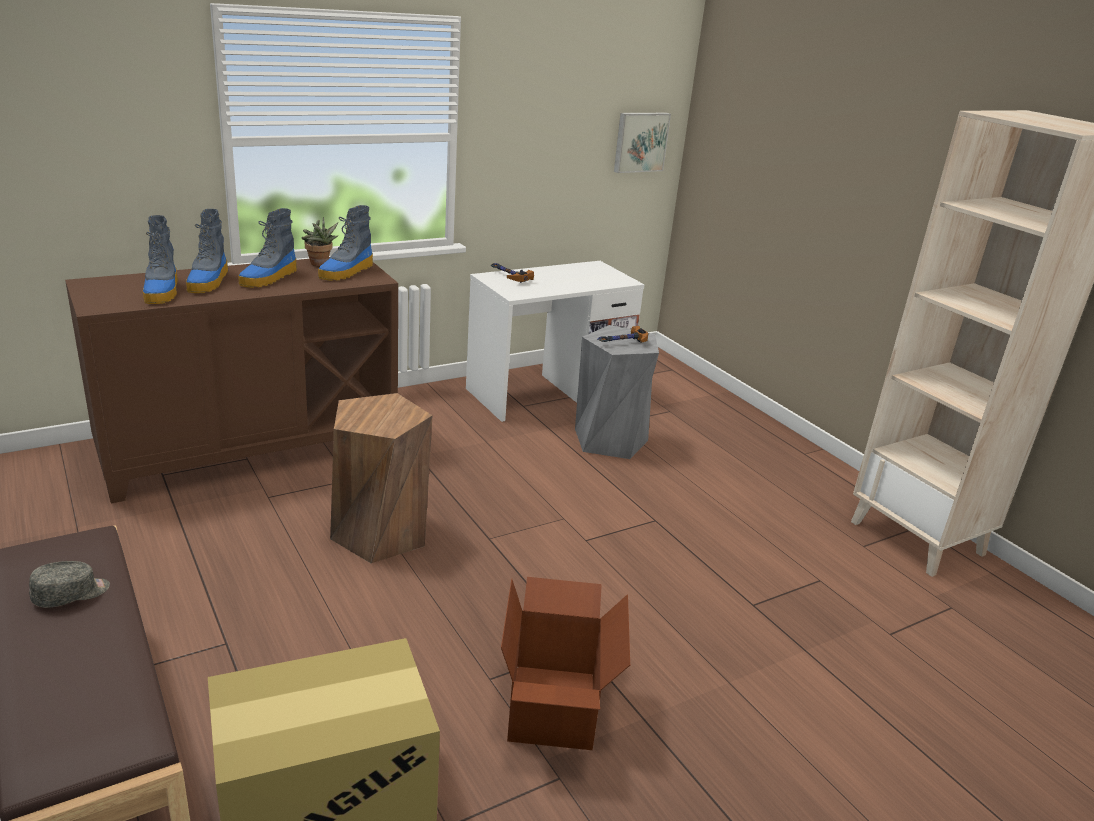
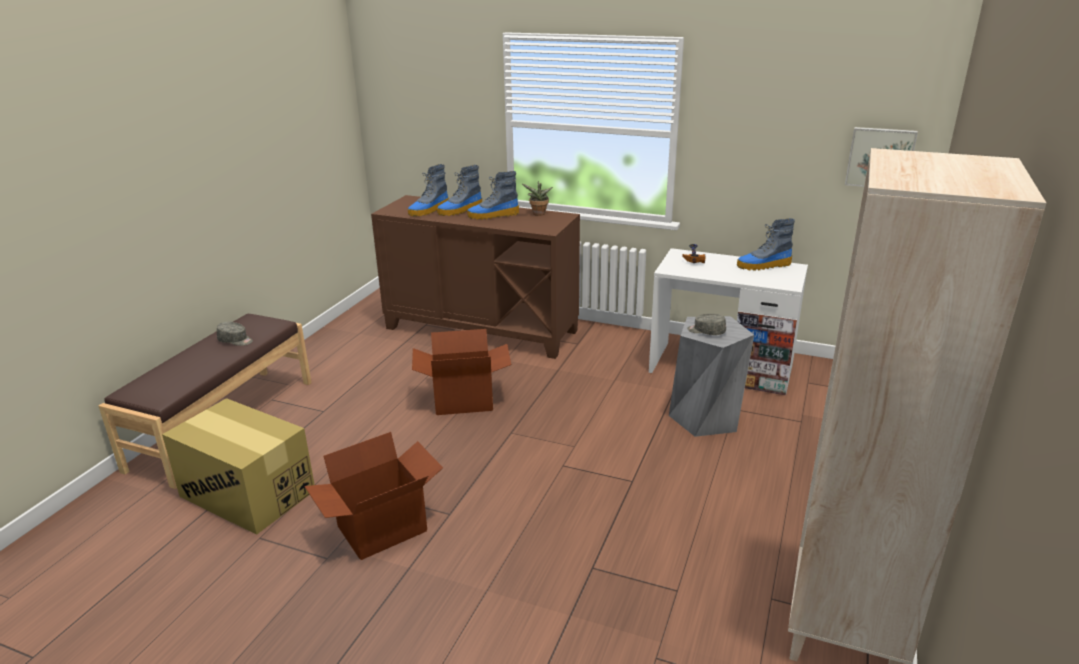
camera: 55 degrees right, 0 degrees up
(347, 272) = (542, 222): boot -> boot (763, 266)
(380, 533) = (463, 400): brown stool -> cardboard box
(622, 344) = (706, 331): hammer -> grey cap

